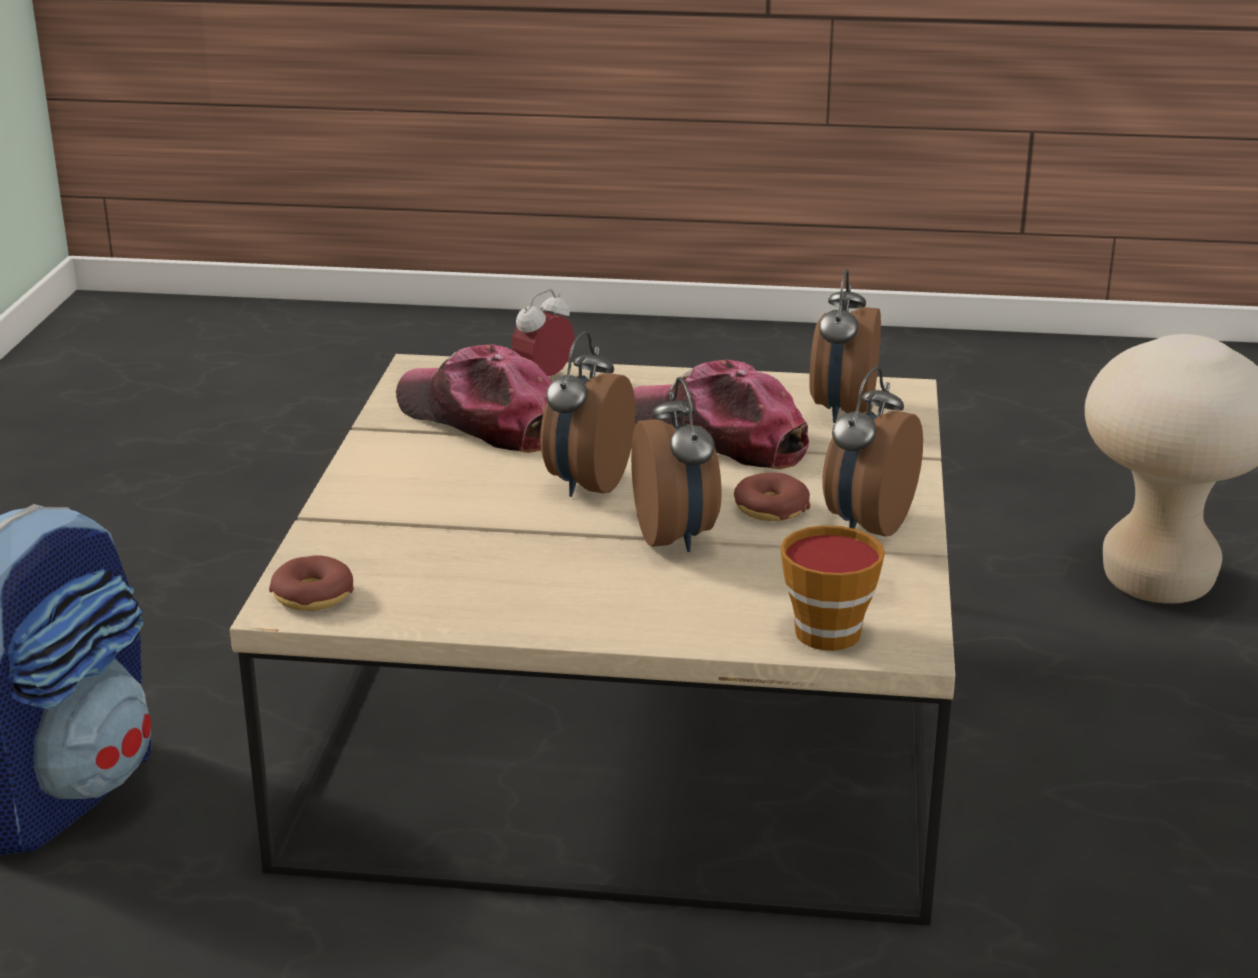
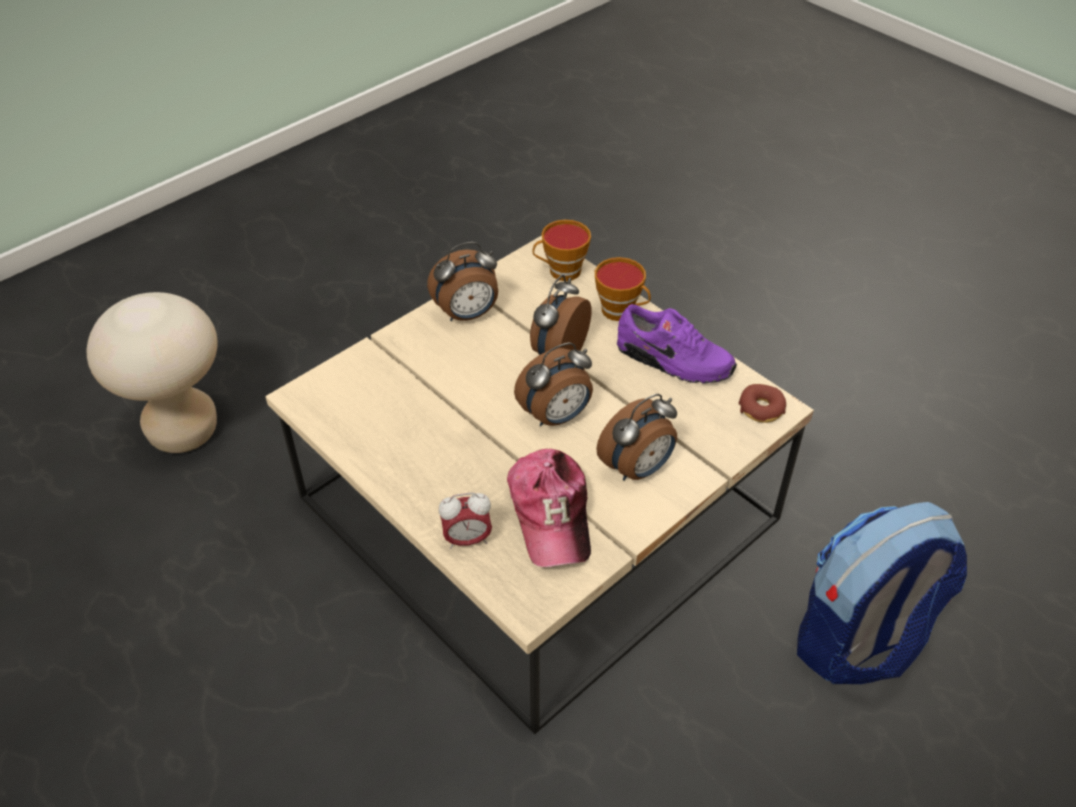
camera: 140 degrees left, 20 degrees up
(502, 595) = (673, 361): none -> purple shoe
(660, 620) = (621, 311): none -> cup
(717, 436) = (445, 415): cap -> none
(770, 509) = (493, 347): donut -> none
(841, 411) = (356, 397): alarm clock -> alarm clock (637, 468)

